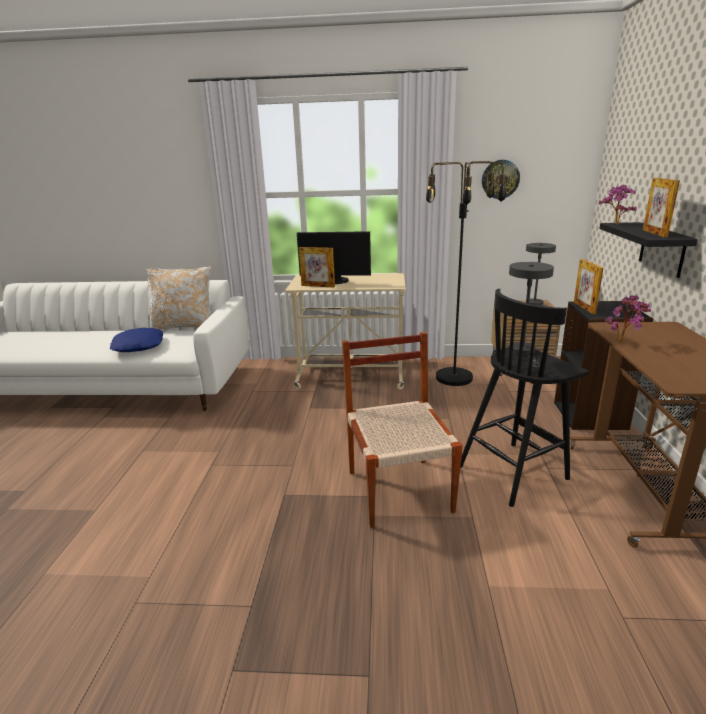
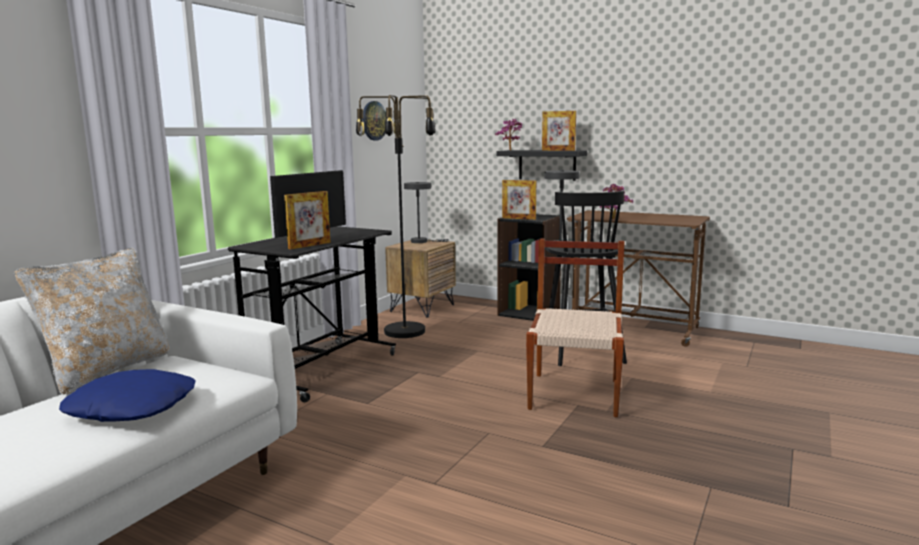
camera: 65 degrees left, 10 degrees down
(351, 376) = (323, 369): beige desk -> black desk
(398, 489) = (575, 393): chair -> chair turned 90 degrees clockwise

